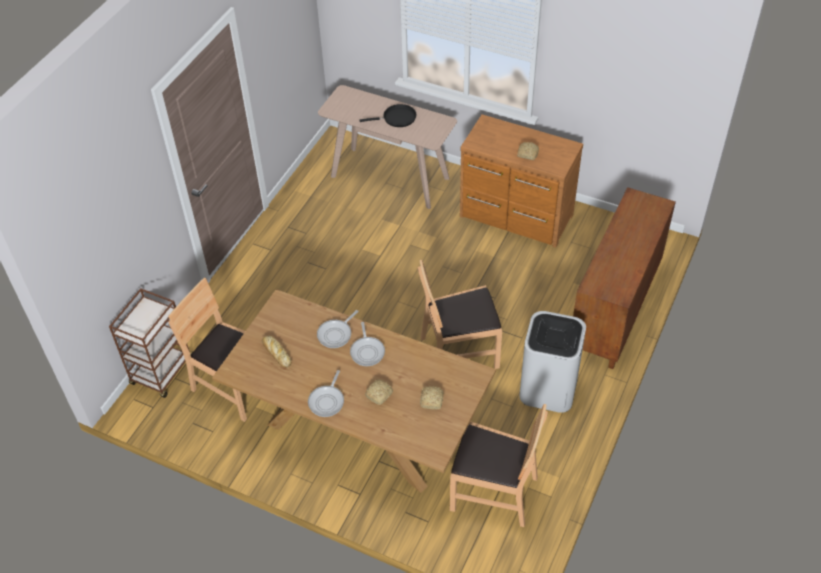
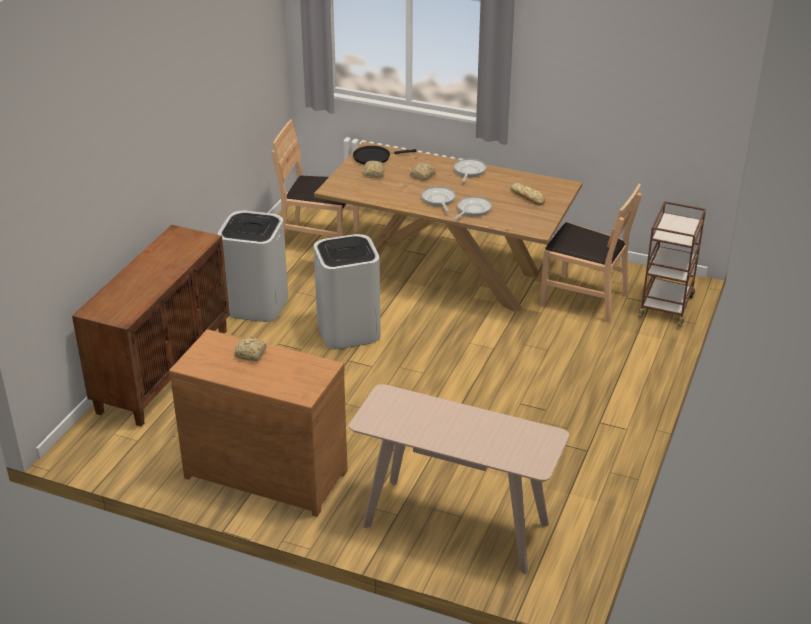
camera: 175 degrees right, 15 degrees down
(397, 118) = (442, 426): black frying pan -> black frying pan (374, 157)
(459, 351) = (349, 331): brown chair -> white trash can

